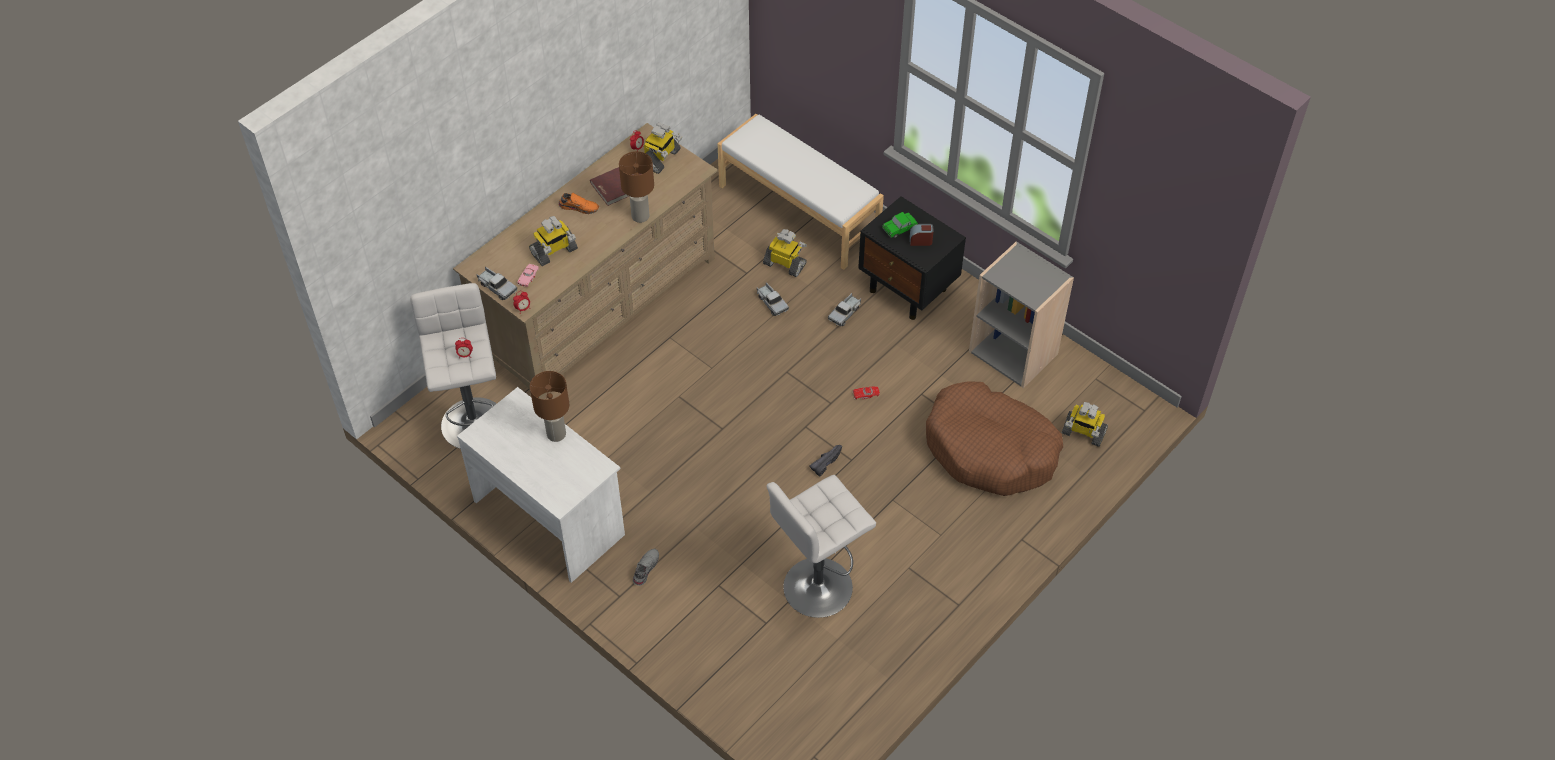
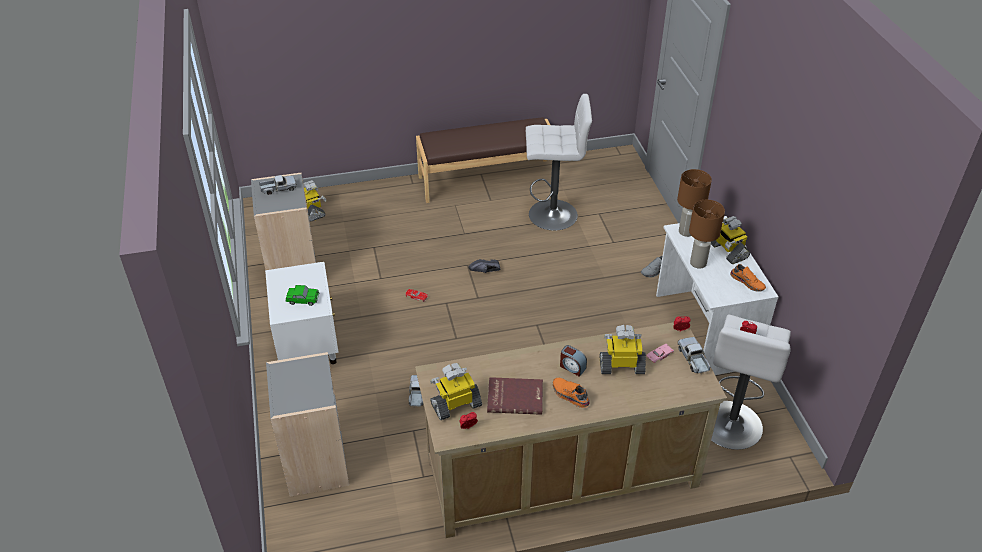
camera: 145 degrees left, 10 degrees down
(494, 437) = (747, 282): none -> orange shoe
(640, 216) = (521, 359): brown table lamp -> brown table lamp (686, 232)
(785, 264) = (375, 420): toy robot -> toy robot (727, 251)
(799, 211) = (315, 462): white bench -> grey bookcase
(845, 313) = (372, 356): toy truck -> toy truck (278, 188)
(909, 290) = (308, 347): black nightstand -> white nightstand
(920, 241) = (299, 284): alarm clock -> alarm clock (572, 367)
(942, 599) = (487, 179): none -> brown bench
(990, 449) = (376, 229): brown dog bed -> none

